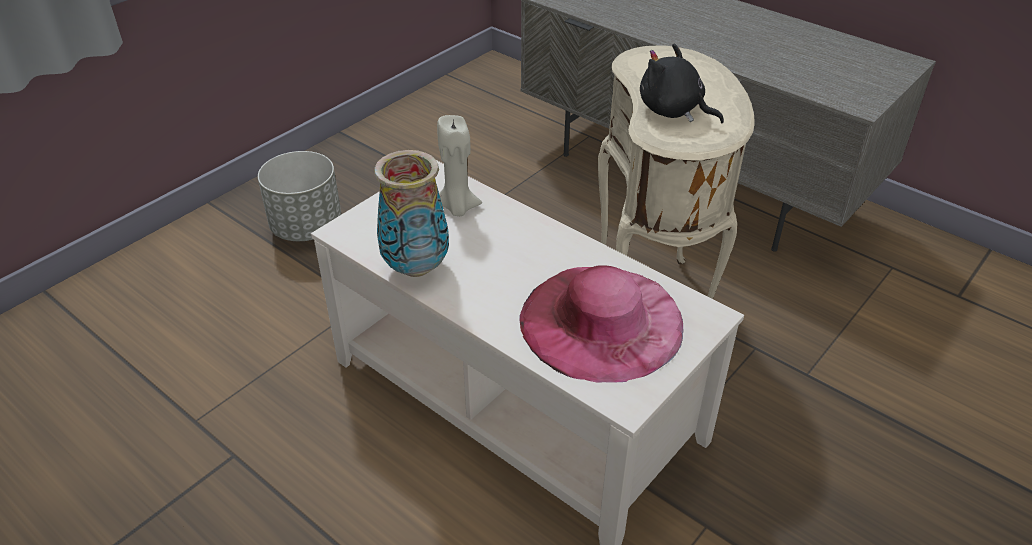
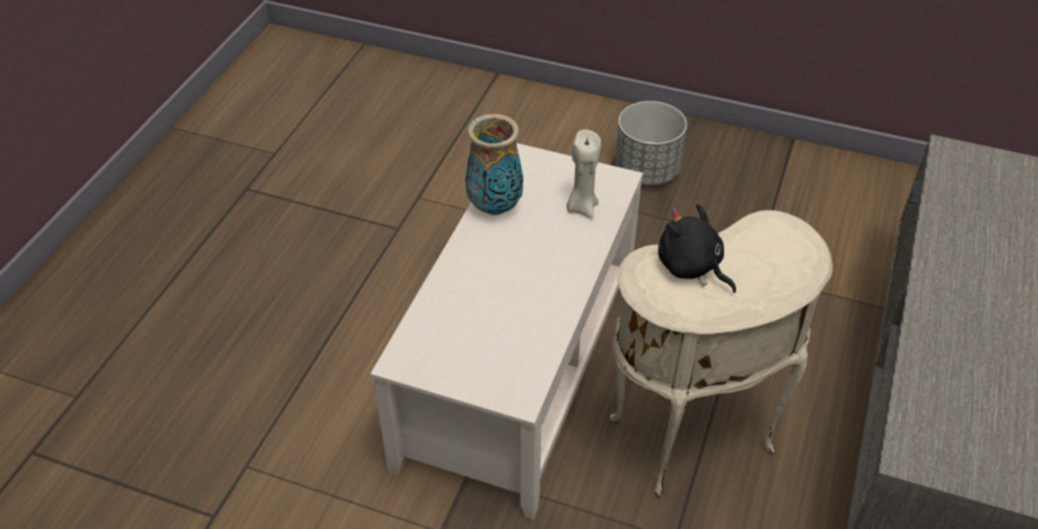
camera: 70 degrees right, 5 degrees up
(601, 321) = (482, 329): pink hat -> none
(673, 111) = (691, 267): black plush toy -> black plush toy turned 60 degrees counterclockwise

